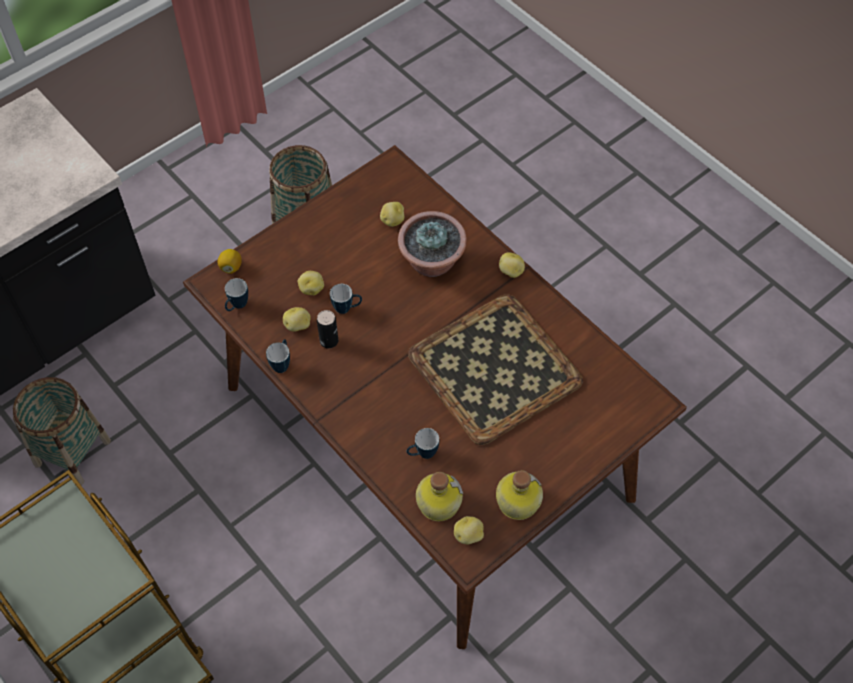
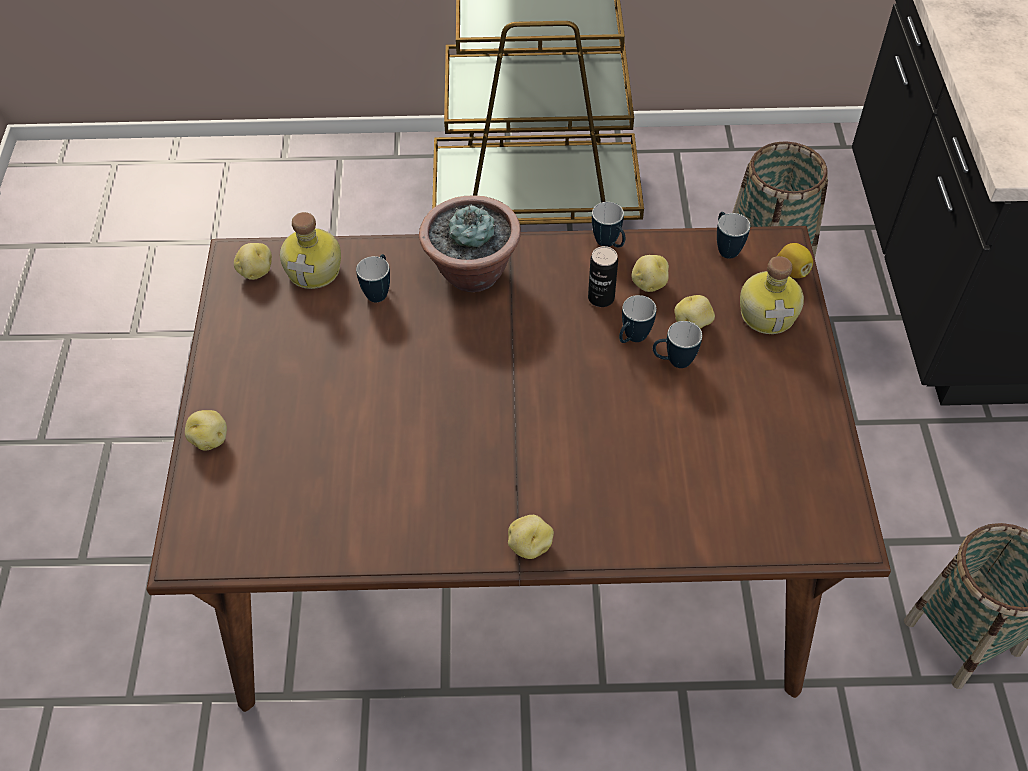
camera: 130 degrees right, 5 degrees down
(346, 282) = (673, 362): none -> mug
(392, 220) = (736, 469): potato -> potato (210, 439)
(432, 263) = (624, 466): potted plant -> potted plant (471, 272)
(495, 366) = (411, 425): tray -> none
(516, 501) = (241, 331): bottle -> bottle (768, 313)

